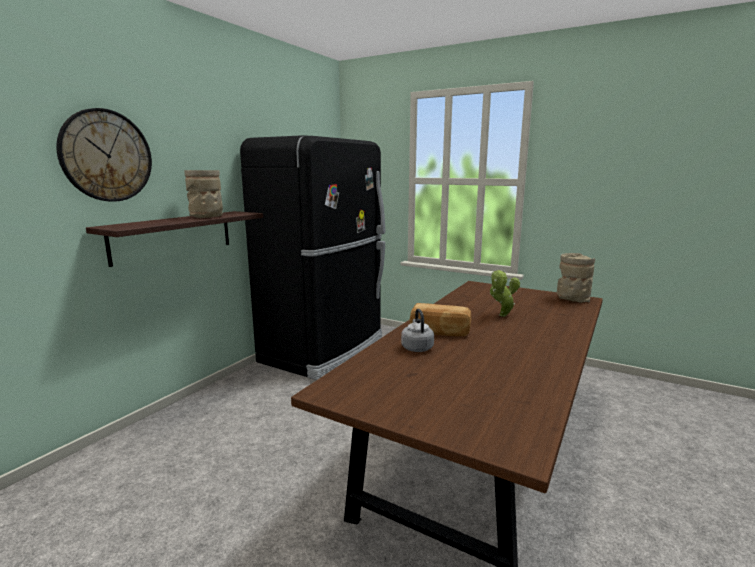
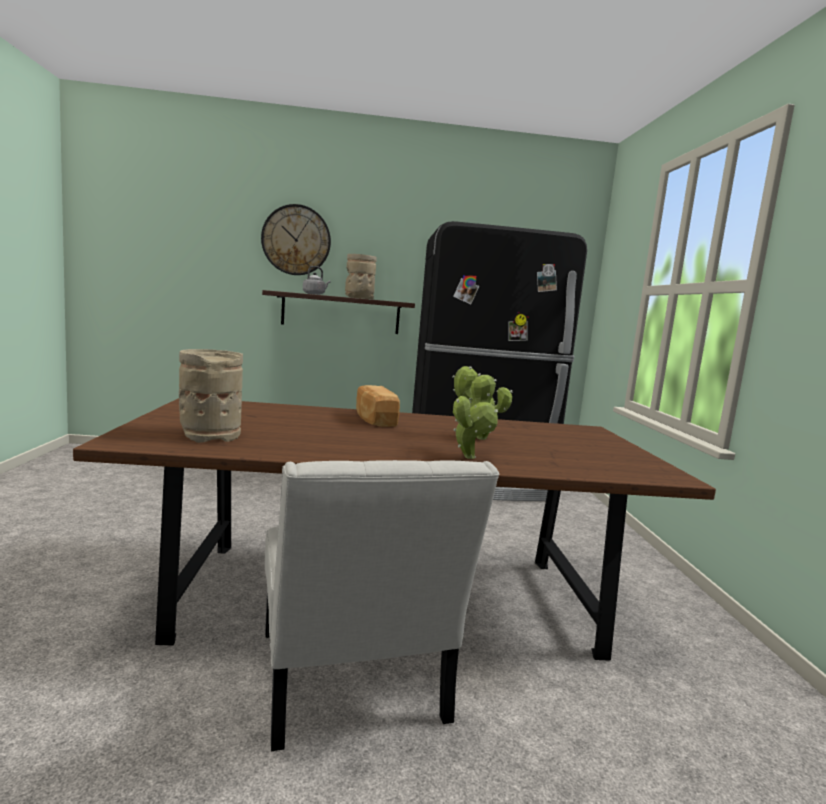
camera: 55 degrees right, 5 degrees down
(416, 347) = (318, 415): grey kettle -> grey kettle (315, 294)
(551, 329) = (470, 456): none -> potted plant
(572, 299) = (649, 469): beige vase -> beige vase (210, 435)
(584, 502) = (351, 684): none -> white chair

